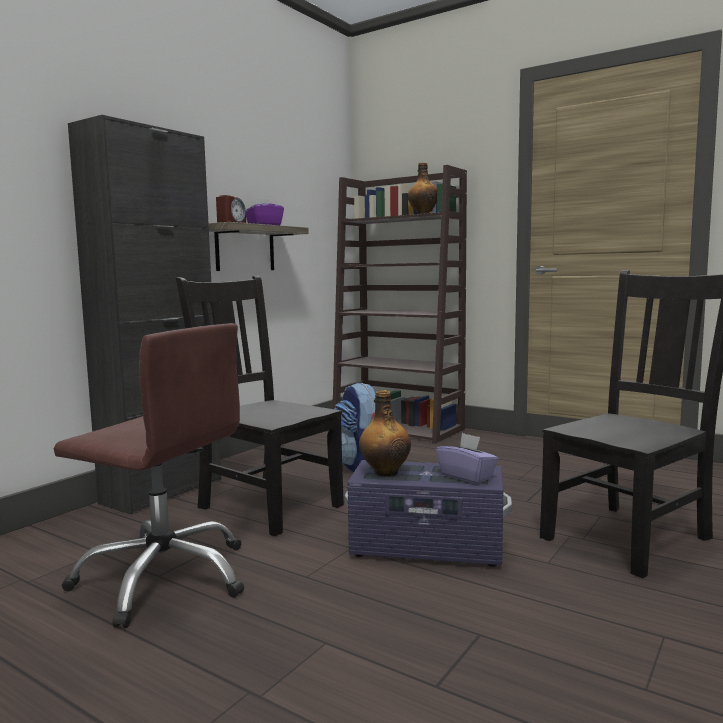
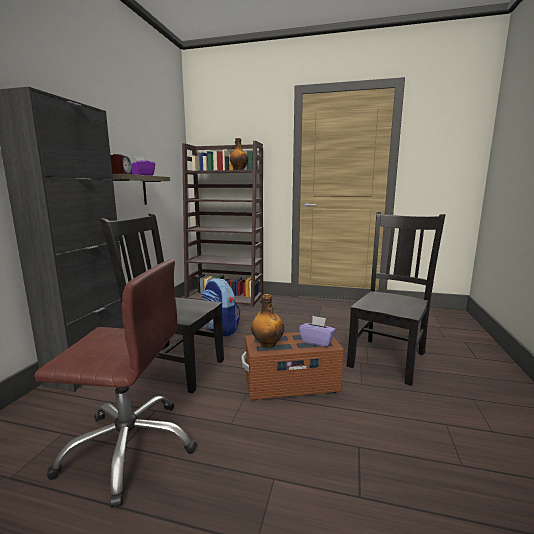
camera: 20 degrees left, 5 degrees up
(427, 548) = (291, 385): purple storage box -> brown storage box

